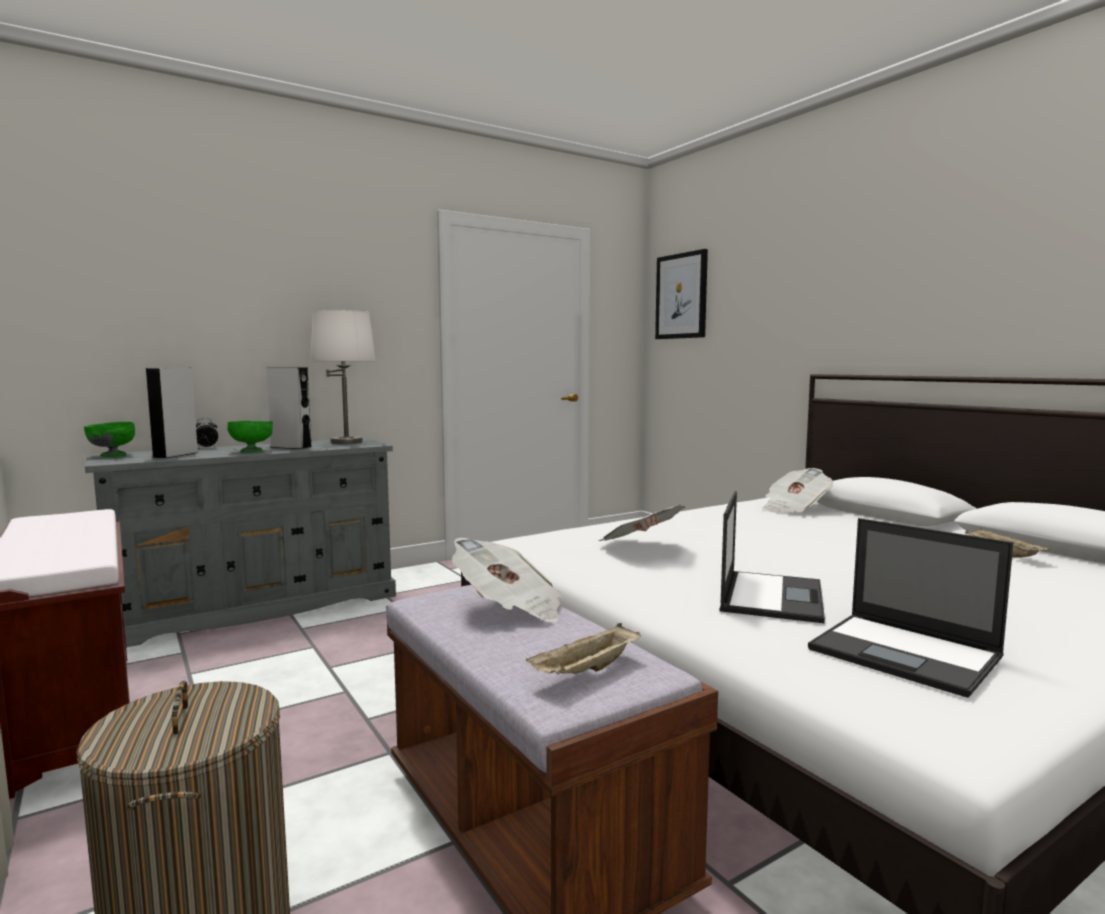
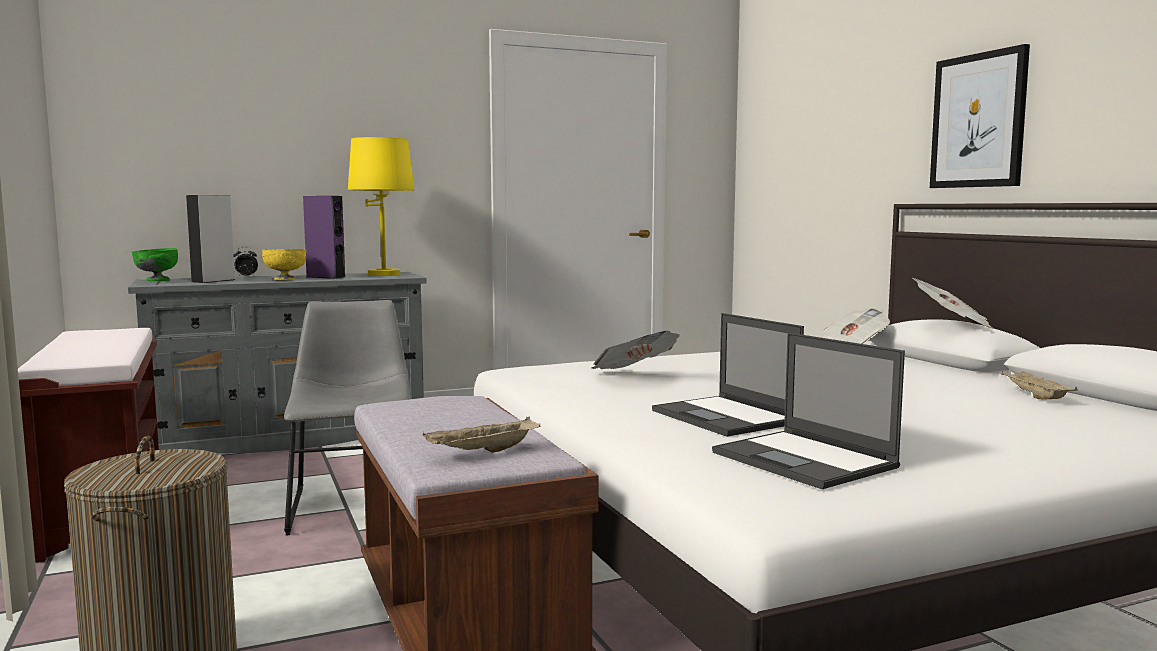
camera: 10 degrees right, 0 degrees up
(251, 451) = (285, 279): green bowl -> yellow bowl
(291, 447) = (325, 277): grey speaker -> purple speaker
(347, 442) = (384, 274): white table lamp -> yellow table lamp
(351, 685) = (353, 504): none -> grey chair
(510, 608) = (457, 412): newspaper -> newspaper (952, 324)
(681, 296) = (771, 117): picture -> picture (978, 121)
(771, 596) = (726, 417): laptop -> laptop turned 120 degrees clockwise

